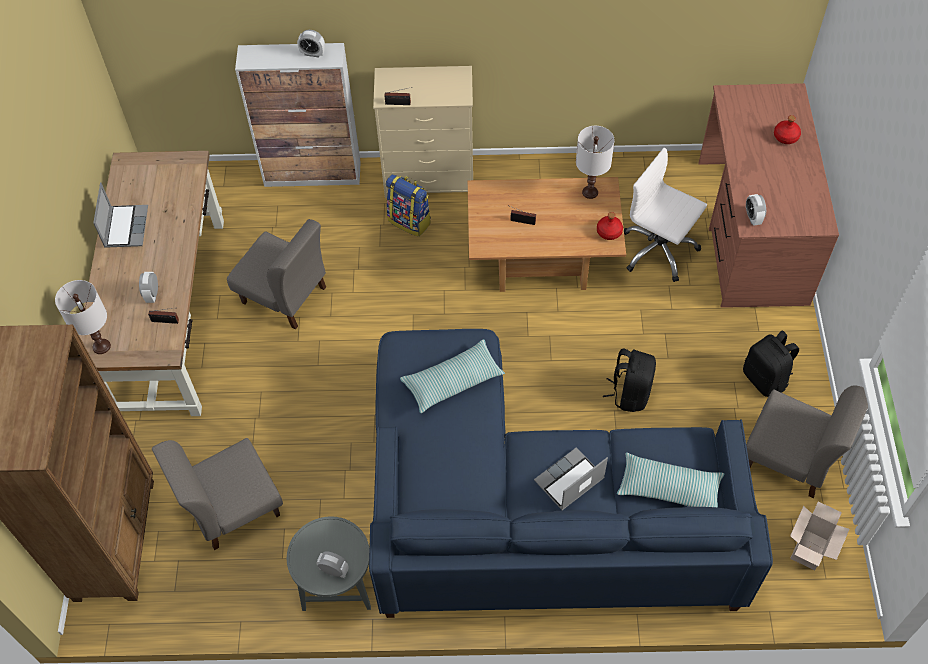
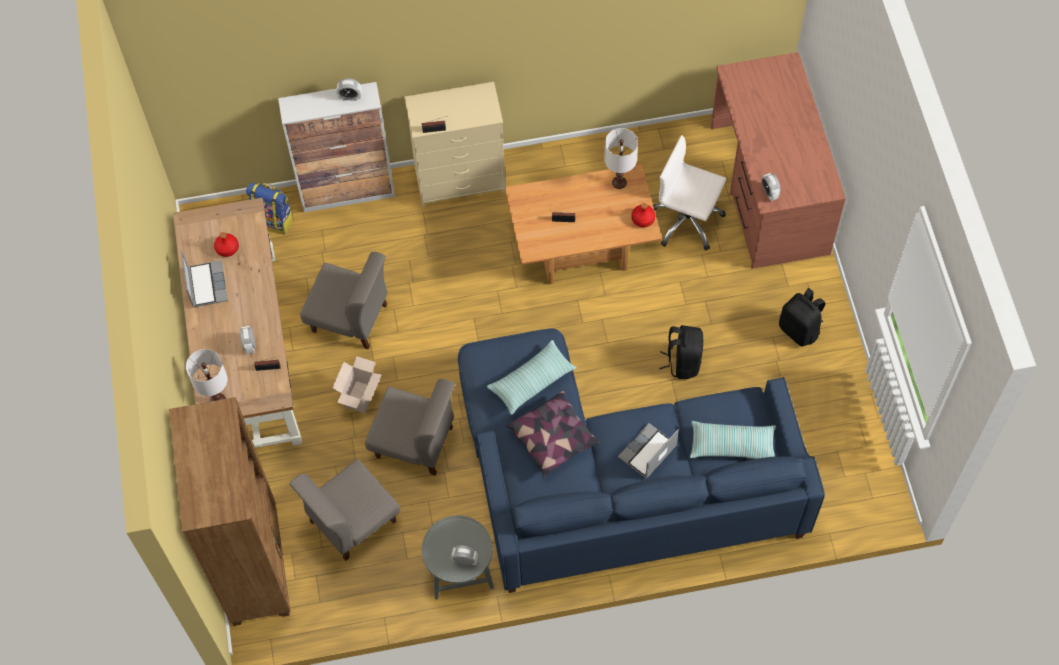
camera: 10 degrees left, 5 degrees up
(410, 221) = (451, 227): backpack -> backpack (274, 220)
(464, 448) = (553, 439): none -> pillow
(785, 136) = (788, 109): red bottle -> red bottle (227, 248)
(790, 458) = (830, 398): grey chair -> grey chair (415, 442)
(809, 551) = (856, 477): cardboard box -> cardboard box (360, 398)

